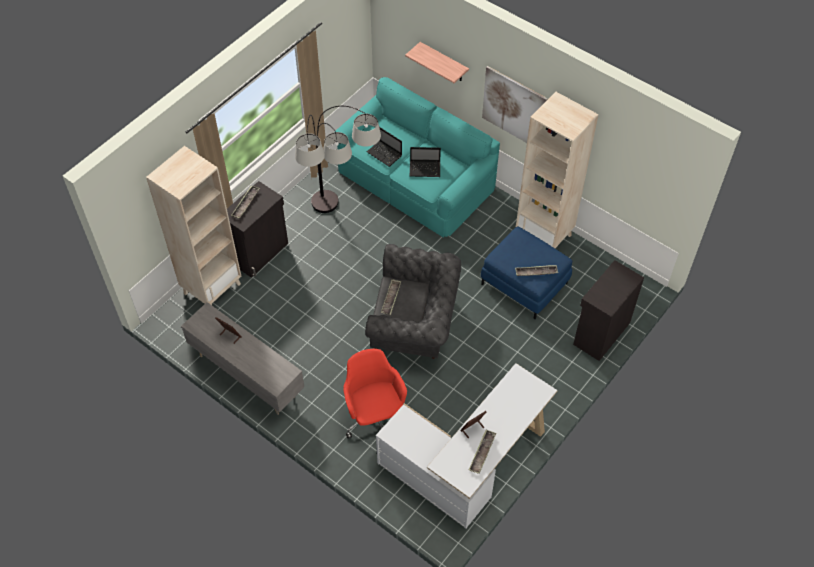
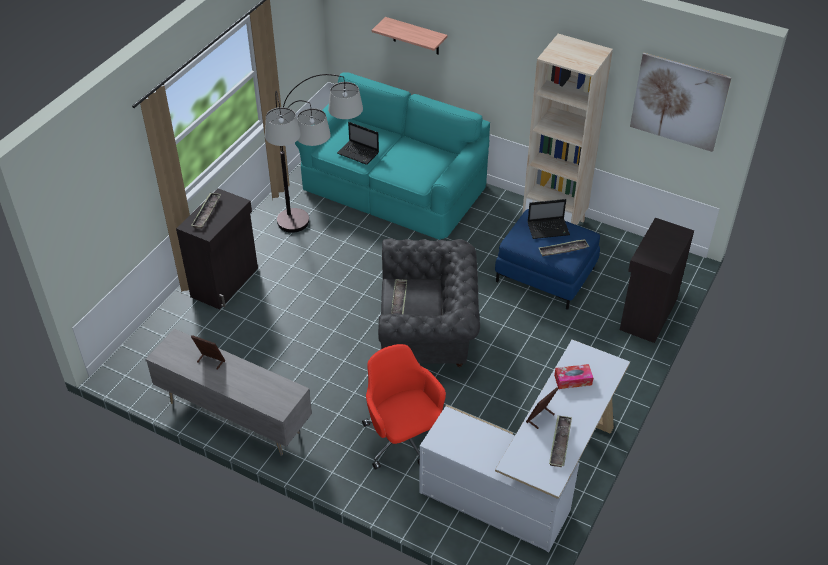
camera: 10 degrees left, 10 degrees down
(212, 288) = (173, 327): beige bookcase -> none
(425, 169) = (409, 162): laptop -> laptop (549, 229)
(506, 400) = (573, 380): none -> tissue box
(514, 107) = (505, 71): picture -> picture (679, 102)

